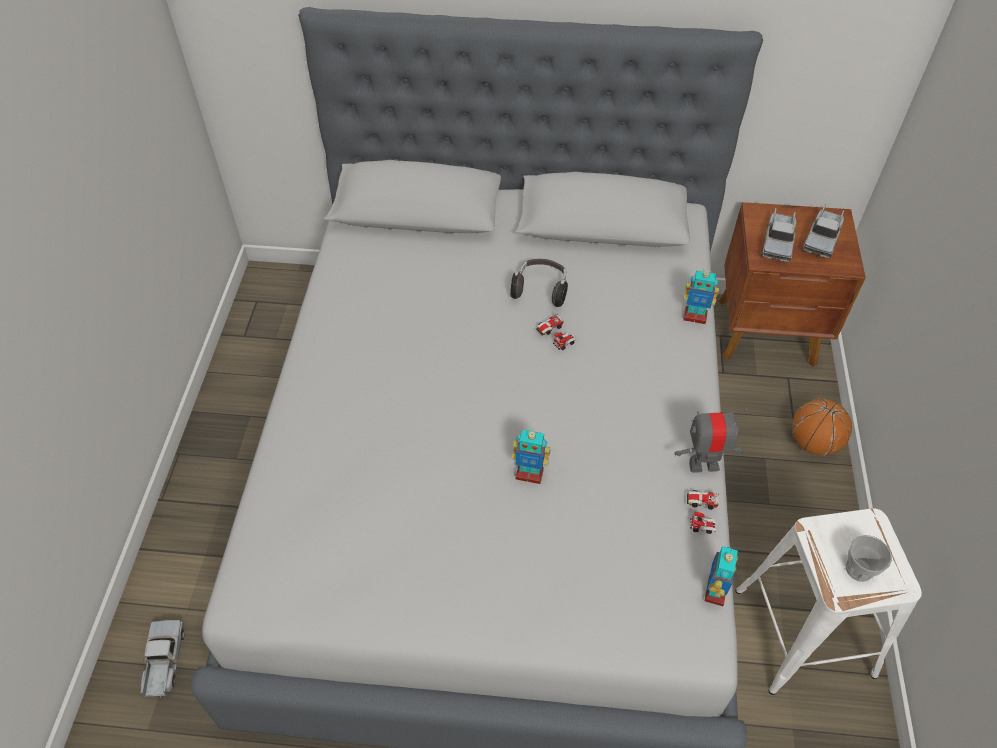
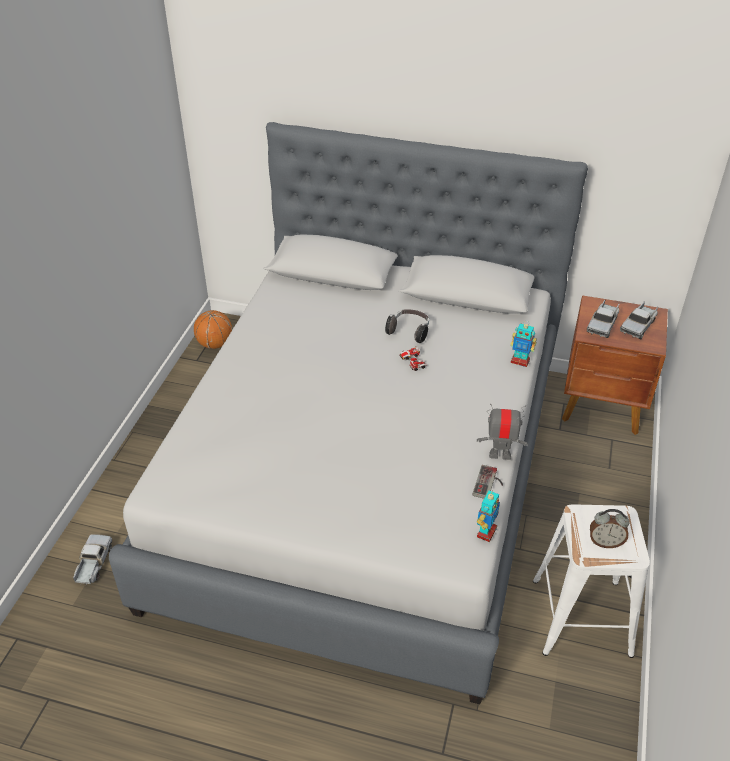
camera: 10 degrees right, 10 degrees down
(529, 474) = (371, 444): toy robot -> none
(701, 514) = (489, 484): toy car -> game controller
(813, 443) = (621, 487): basketball -> basketball (215, 344)
(859, 569) = (605, 542): cup -> alarm clock

